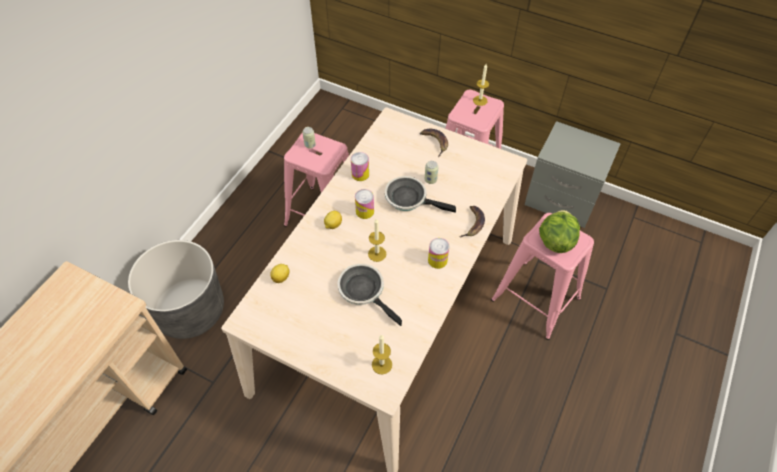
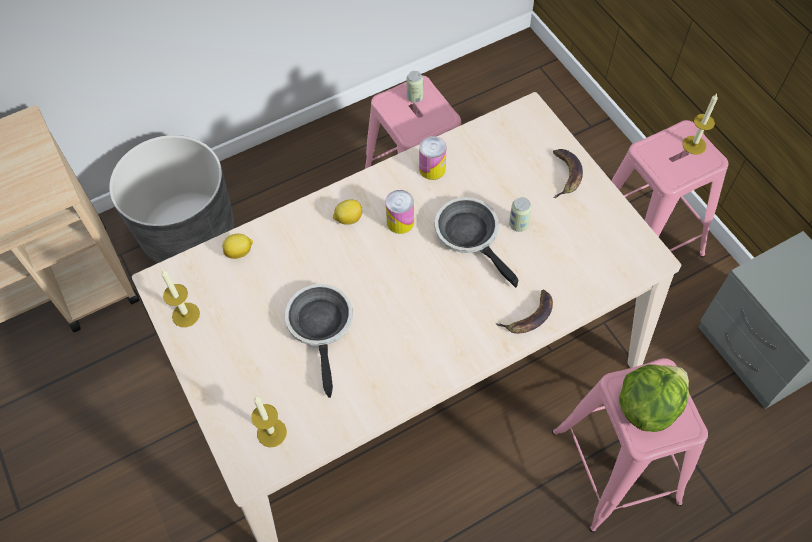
camera: 35 degrees right, 5 degrees up
(377, 254) = (373, 287): candle -> candle (186, 315)
(437, 260) = (443, 339): can -> none

